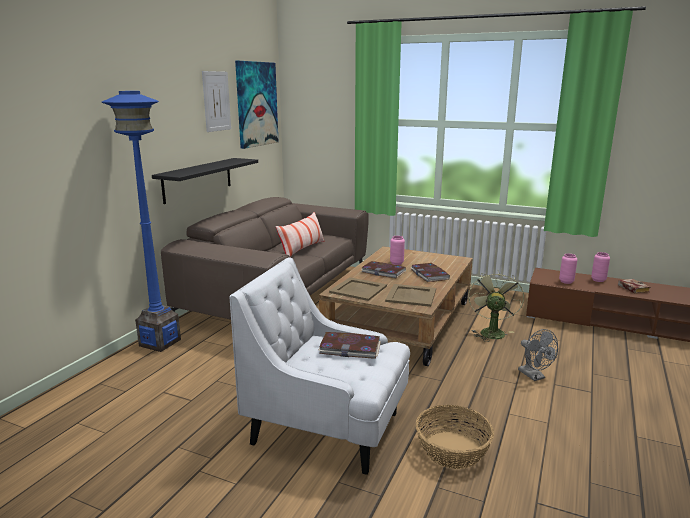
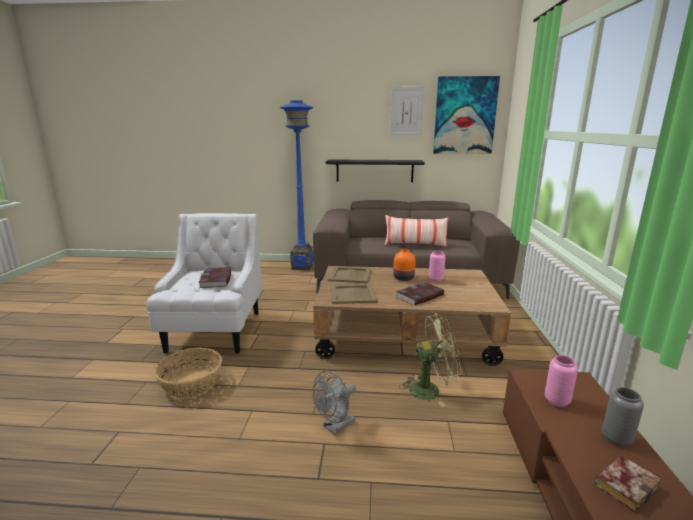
camera: 70 degrees right, 0 degrees up
(383, 272) = (404, 278): book -> orange vase
(598, 280) = (616, 439): pink vase -> grey vase

